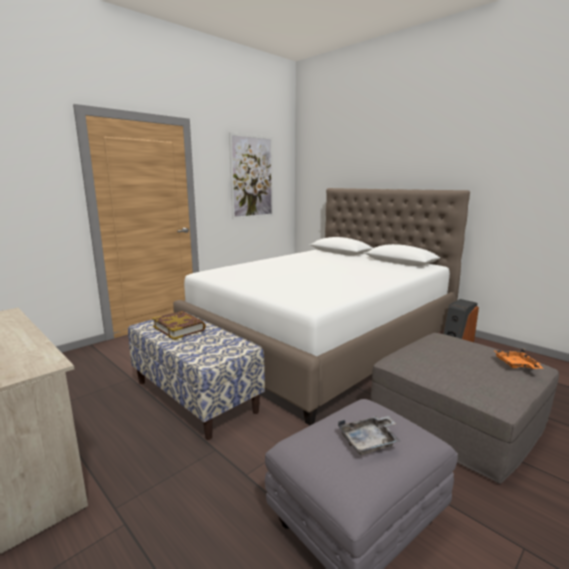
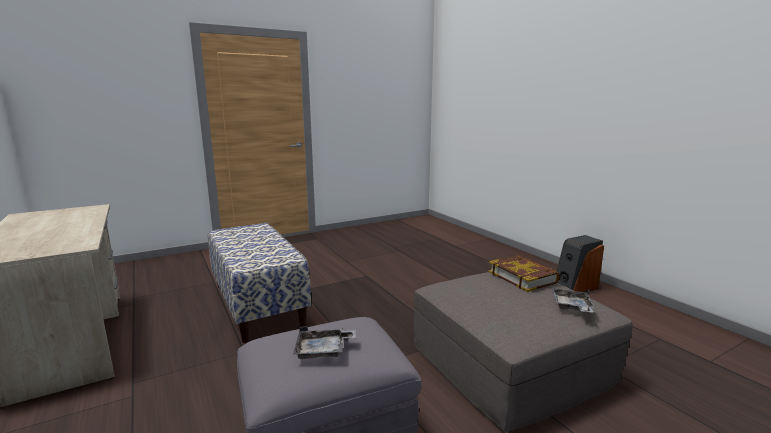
camera: 15 degrees right, 0 degrees up
(179, 328) = (248, 236): book -> book (522, 277)
(252, 177) = (378, 91): picture -> none
(322, 340) = (419, 268): white bed -> none
(516, 365) = (572, 307): orange tray -> grey tray

